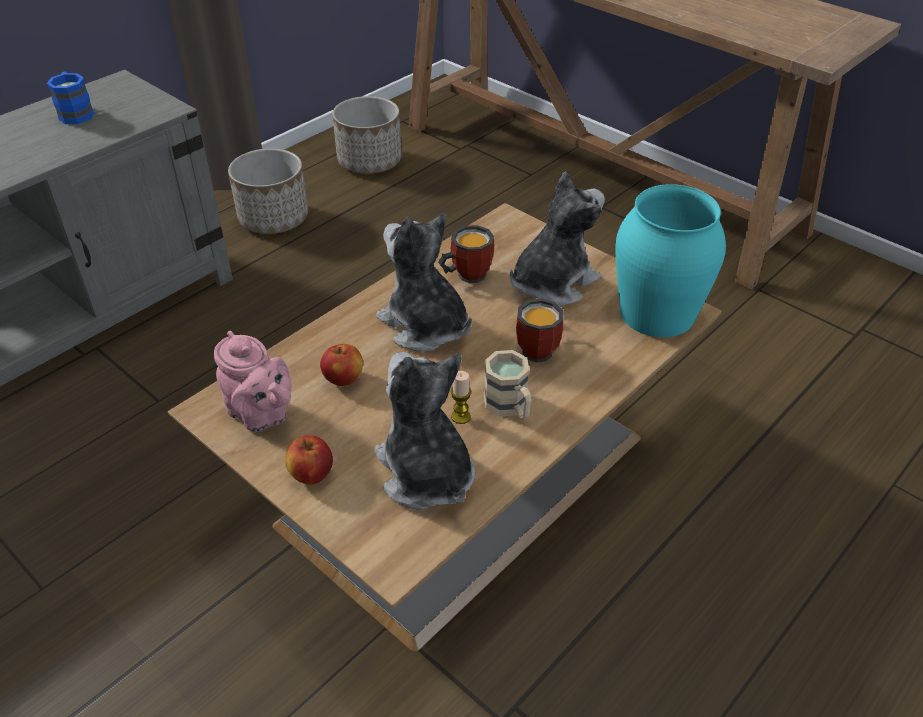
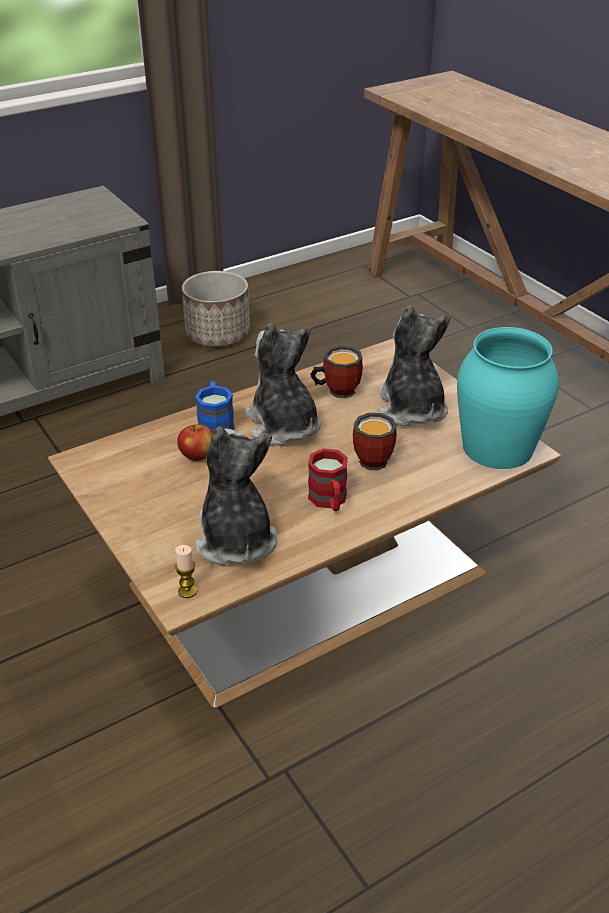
camera: 15 degrees right, 5 degrees down
(75, 113) = (51, 215): blue mug -> blue mug (215, 424)
(260, 415) = (119, 472): pink teapot -> none
(311, 475) = (142, 523): apple -> none
(369, 161) = (320, 297): planter -> none
(460, 416) = (283, 501): candle -> candle (187, 591)
(510, 407) = (329, 501): beige mug -> red mug
(552, 283) = (411, 409): plush toy -> plush toy turned 75 degrees counterclockwise

